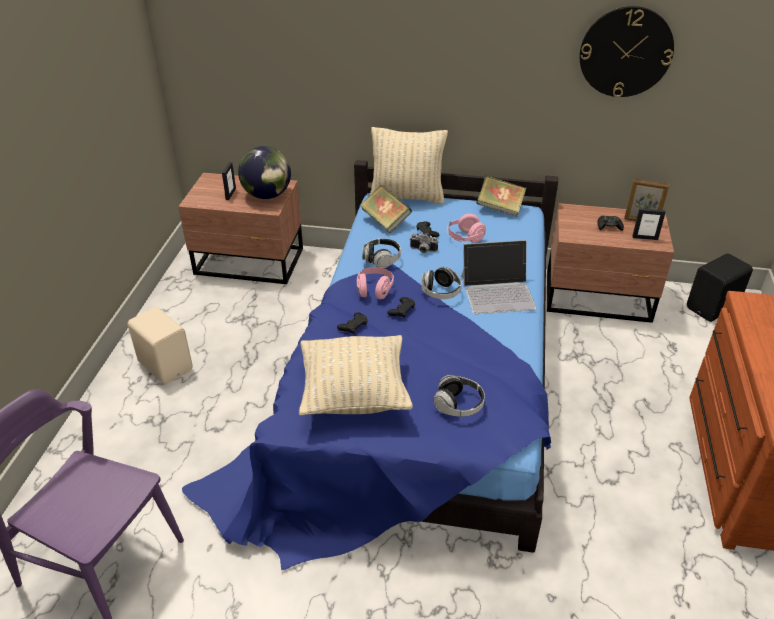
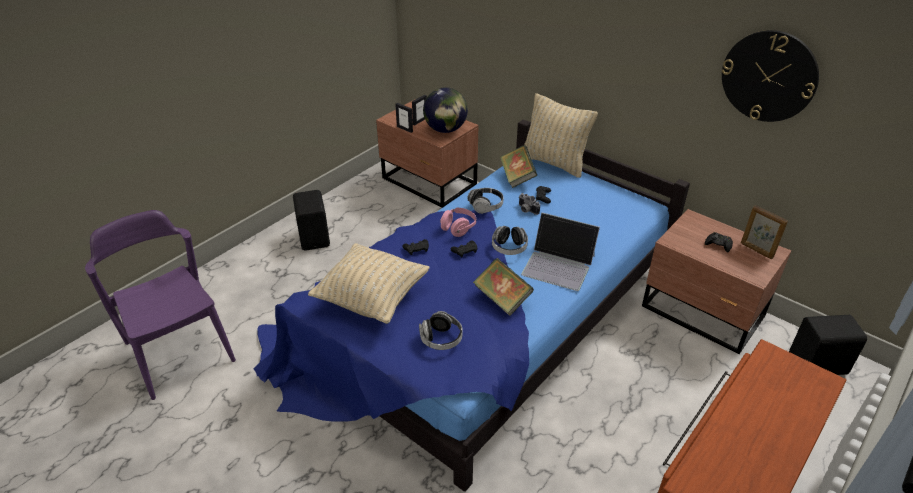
camera: 30 degrees right, 0 degrees up
(166, 365) = (315, 237): beige speaker -> black speaker
(464, 238) = (571, 212): pink headphones -> none
(500, 208) = (626, 196): book -> book (502, 299)
(645, 238) = (745, 266): picture frame -> picture frame (405, 129)

